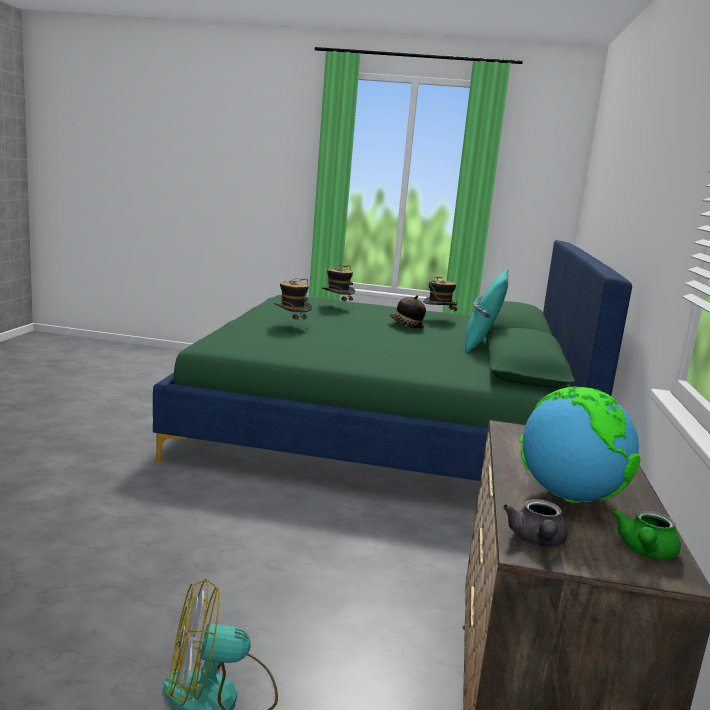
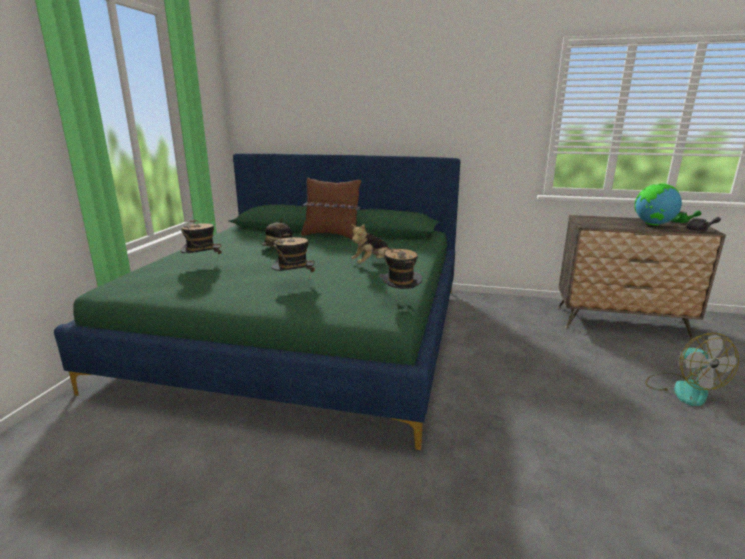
camera: 85 degrees left, 5 degrees up
(362, 351) = (372, 264): none -> plush toy
(438, 320) = (247, 240): hat -> hat (400, 301)
(482, 345) = (332, 235): turquoise pillow -> brown pillow

